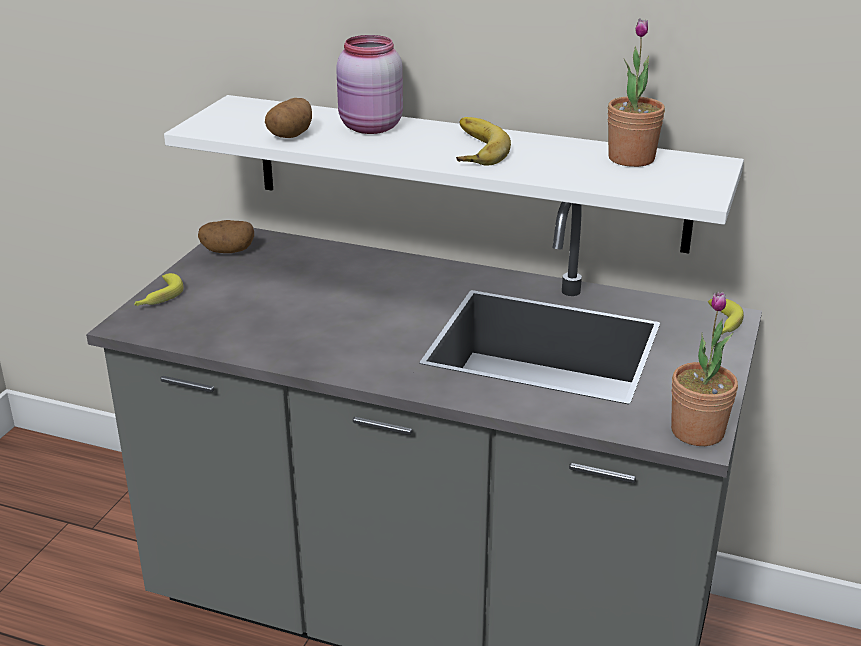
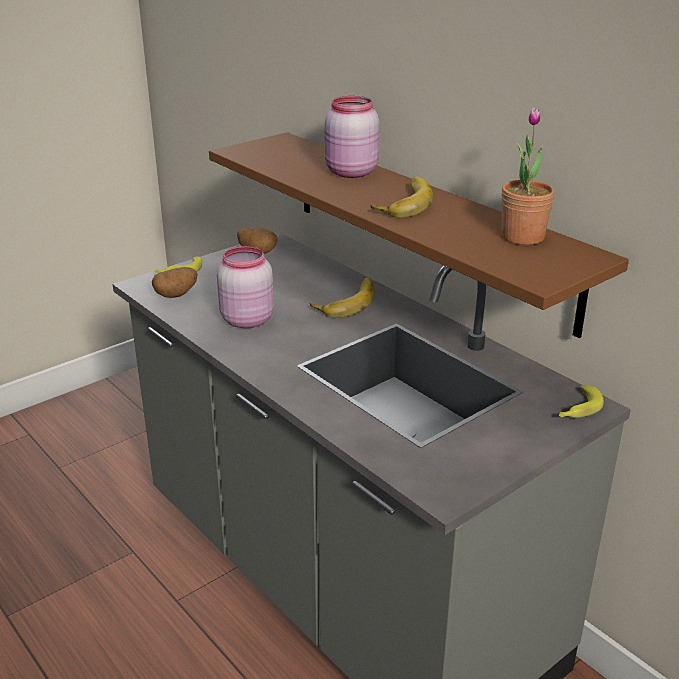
camera: 30 degrees right, 0 degrees up
(291, 135) = (287, 167): potato -> potato (176, 294)
(305, 330) = (245, 320): none -> pink jar
(392, 281) = (345, 302): none -> banana
(466, 172) = (425, 225): white shelf -> brown shelf
(697, 432) = (450, 488): potted plant -> none

